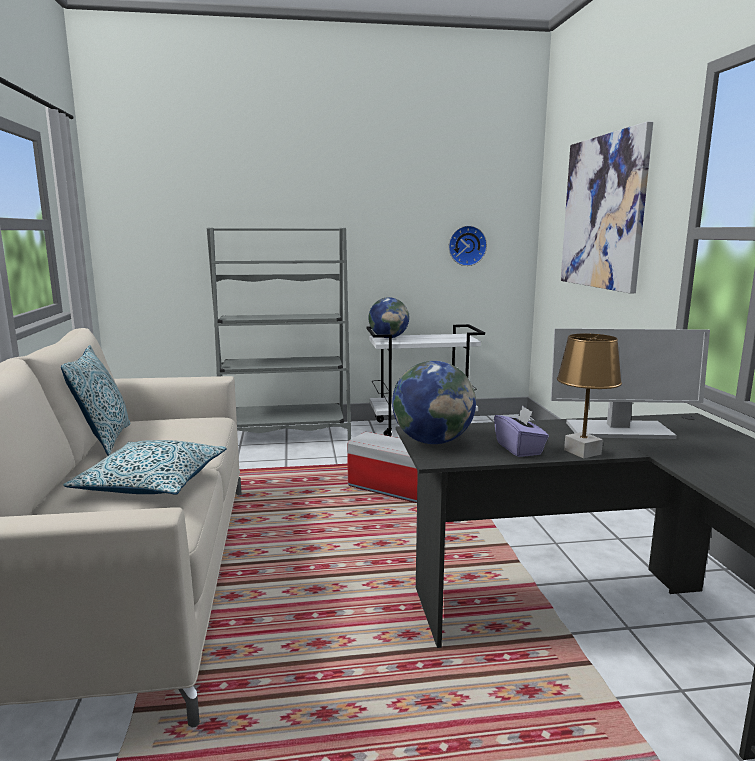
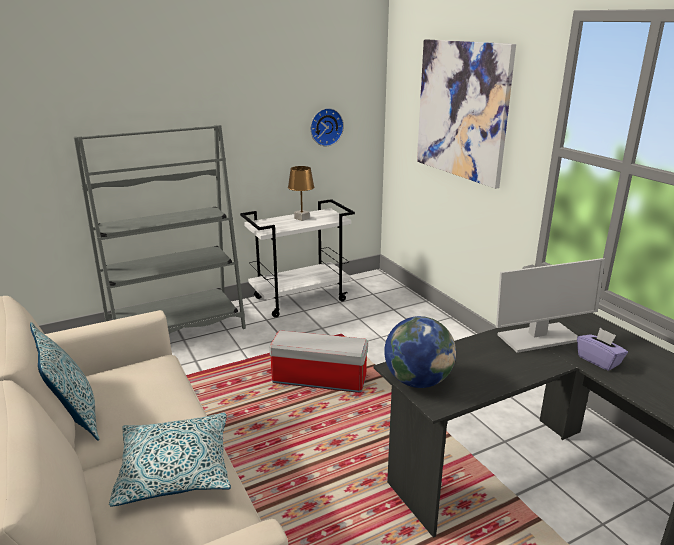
camera: 20 degrees left, 10 degrees up
(388, 338) = (265, 223): globe -> none
(519, 449) = (487, 377): purple tissue box -> purple tissue box (599, 360)
(581, 452) = (531, 372): brown table lamp -> brown table lamp (301, 218)

